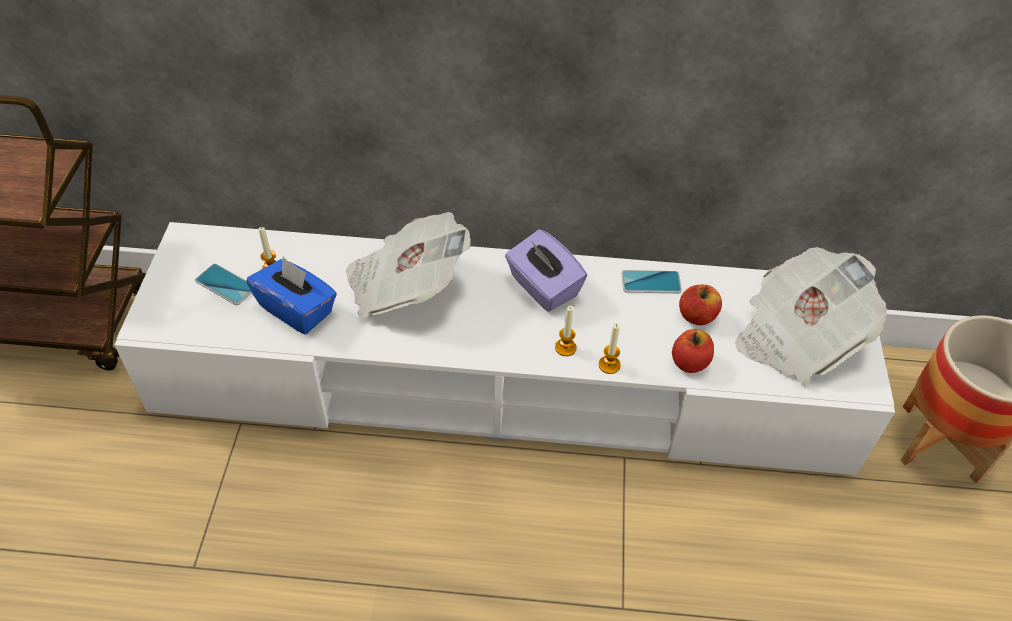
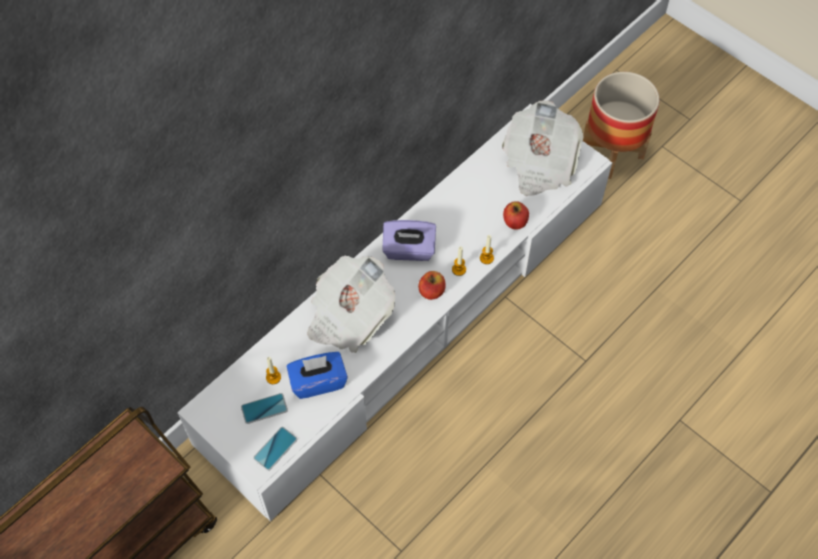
camera: 50 degrees left, 10 degrees up
(651, 282) = (450, 198): phone -> phone (275, 449)
(697, 316) = (489, 195): apple -> apple (432, 291)

